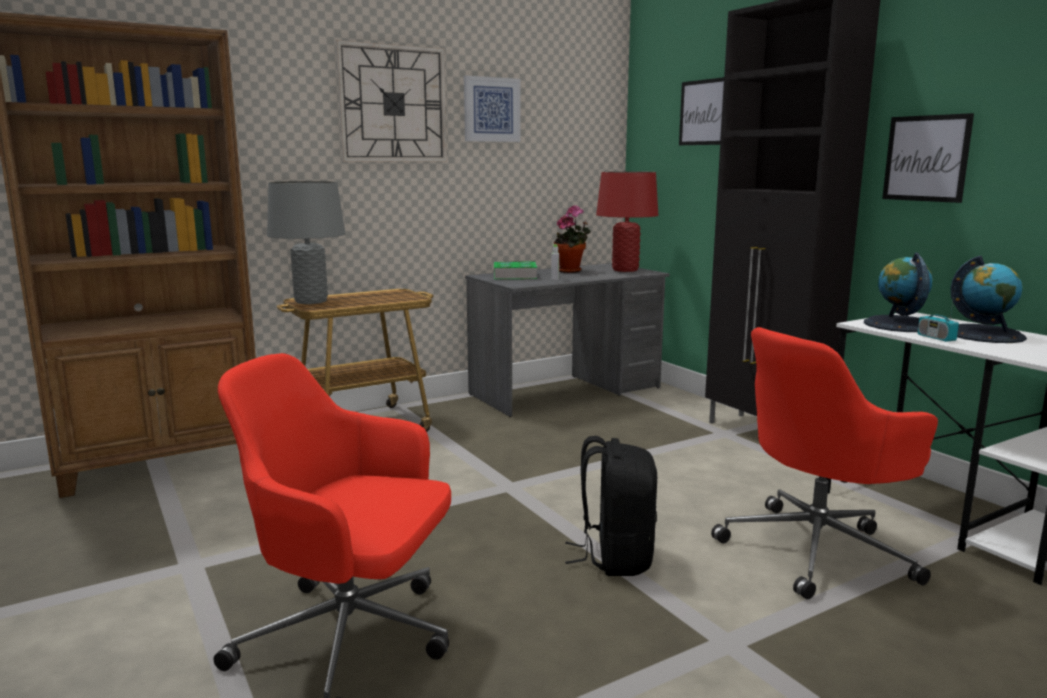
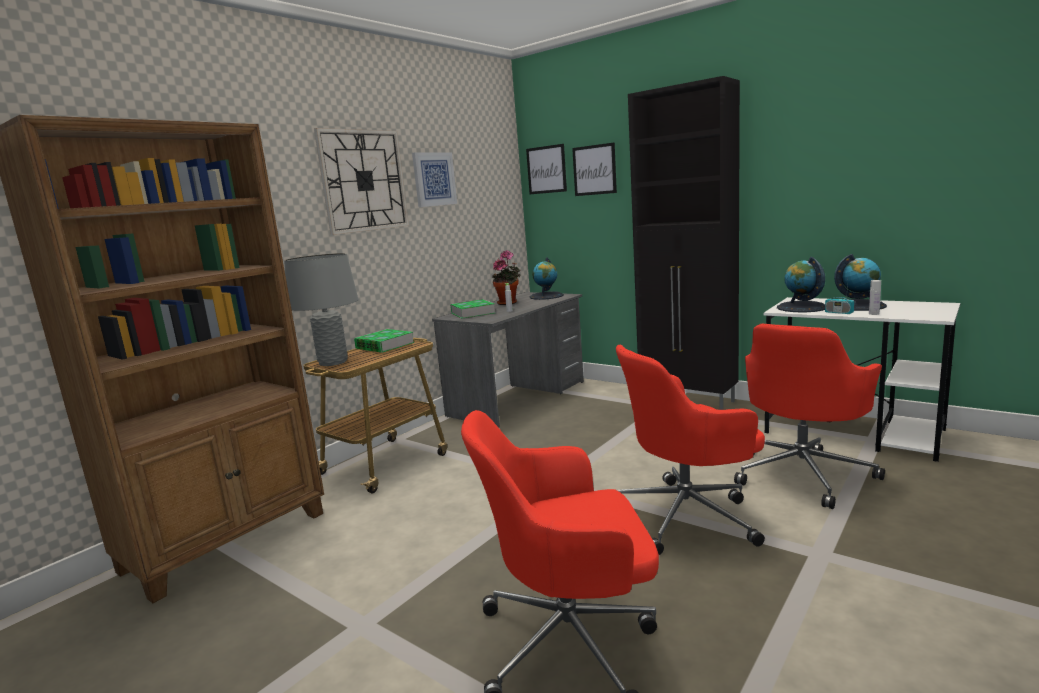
camera: 20 degrees left, 0 degrees up
(382, 294) = (385, 345): none -> book
(614, 557) = (687, 516): black backpack -> red office chair
(625, 270) = (546, 296): red table lamp -> globe
(926, 158) = (786, 191): picture -> picture (546, 169)
(983, 346) = (874, 314): none -> white bottle

